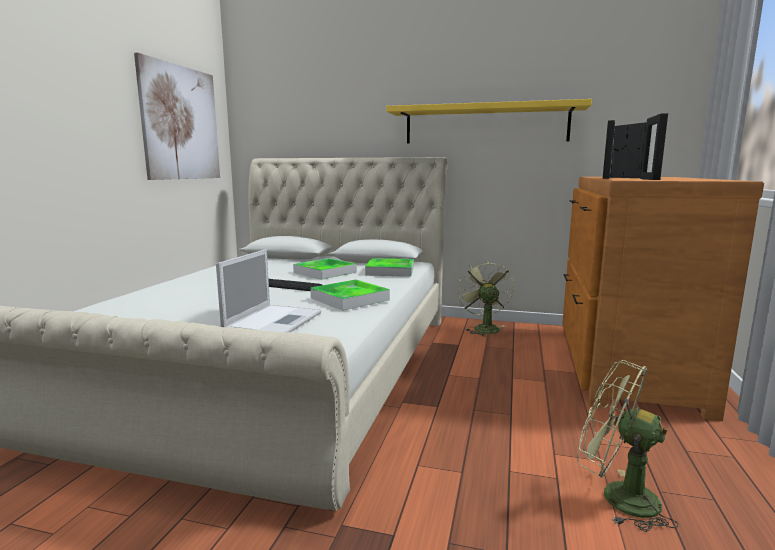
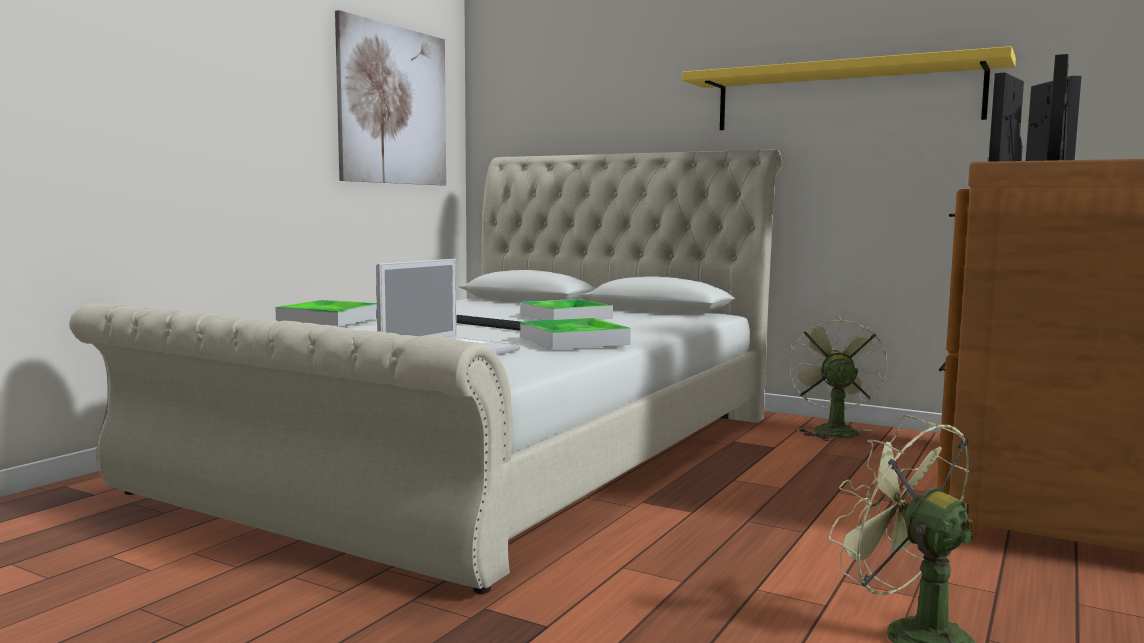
camera: 15 degrees right, 5 degrees down
(390, 271) = (664, 319): tray -> tray (329, 319)

